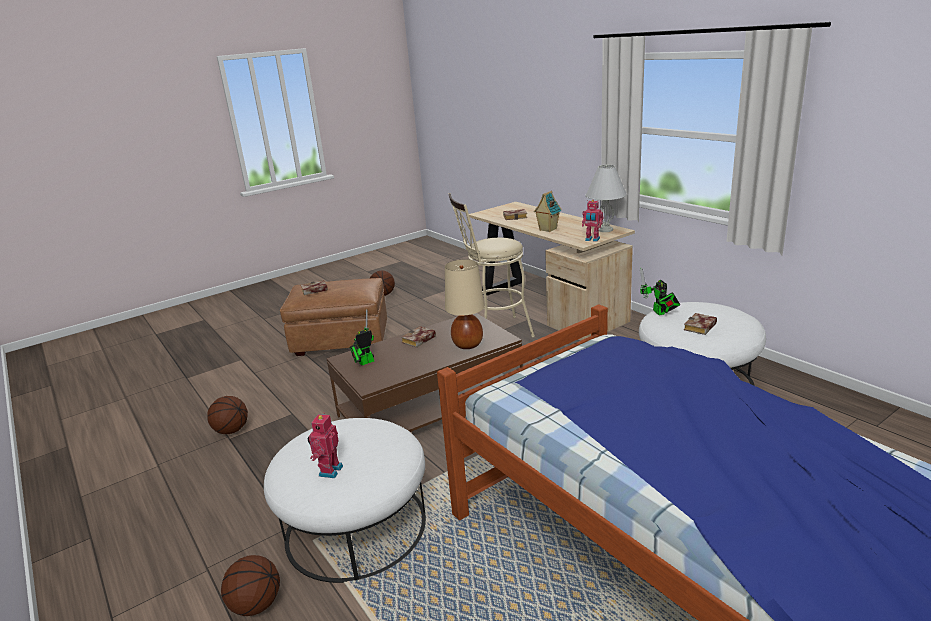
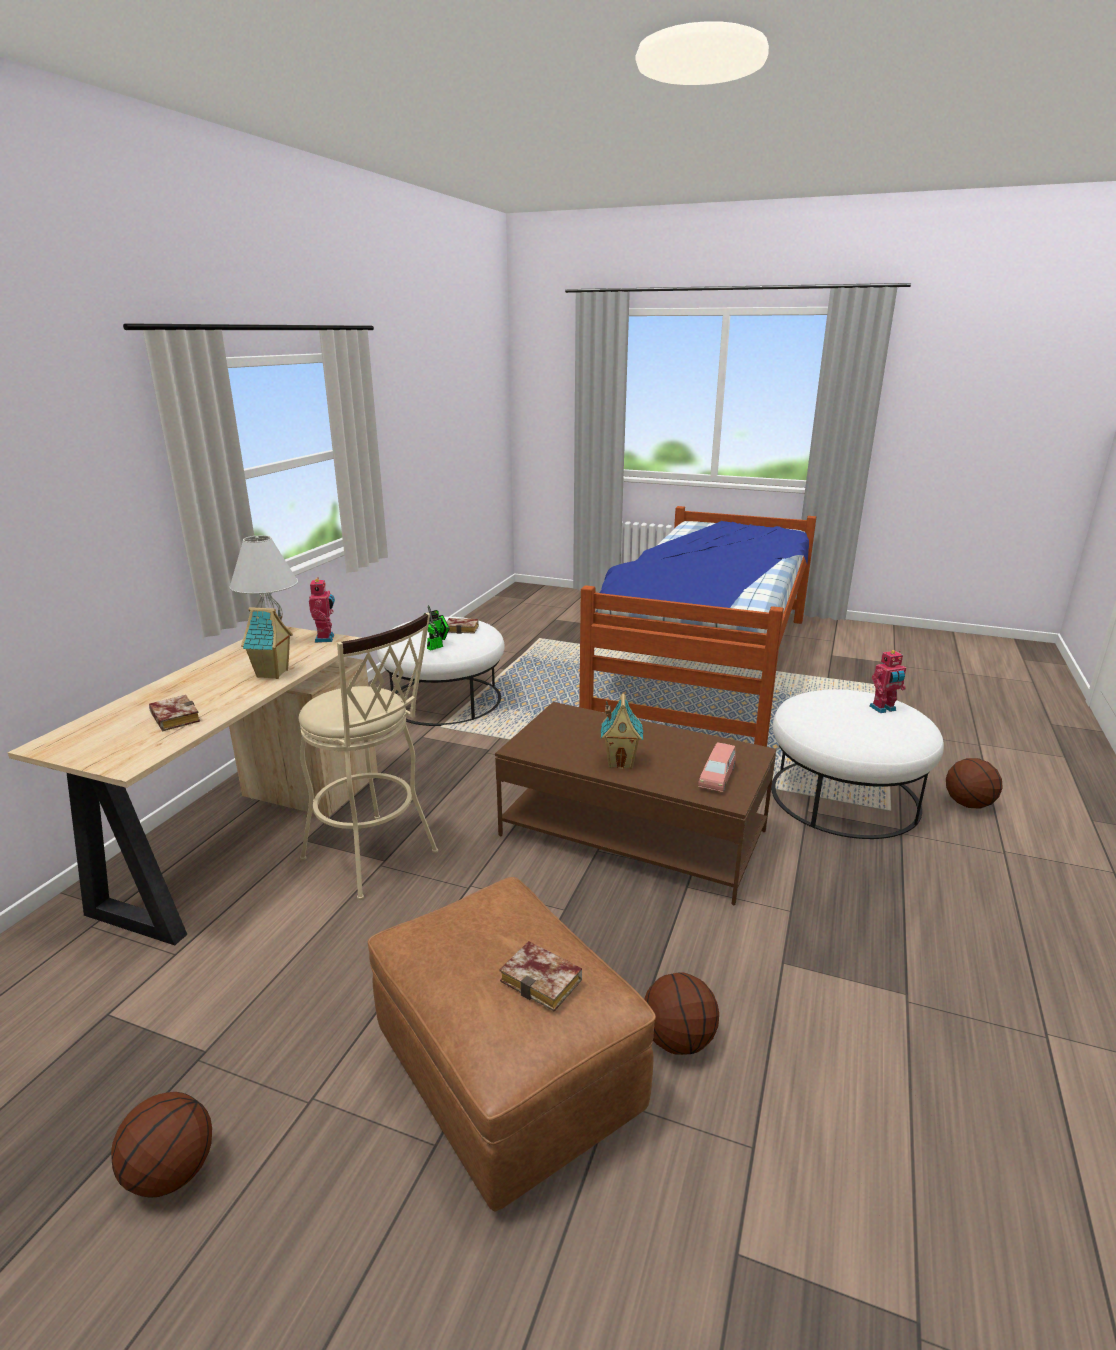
camera: 125 degrees left, 0 degrees up
(231, 430) = (895, 1009): basketball -> basketball (678, 1040)
(364, 363) = (717, 777): toy robot -> pink toy car
(418, 340) = (621, 762): book -> toy house
(467, 345) = (598, 726): beige table lamp -> none

